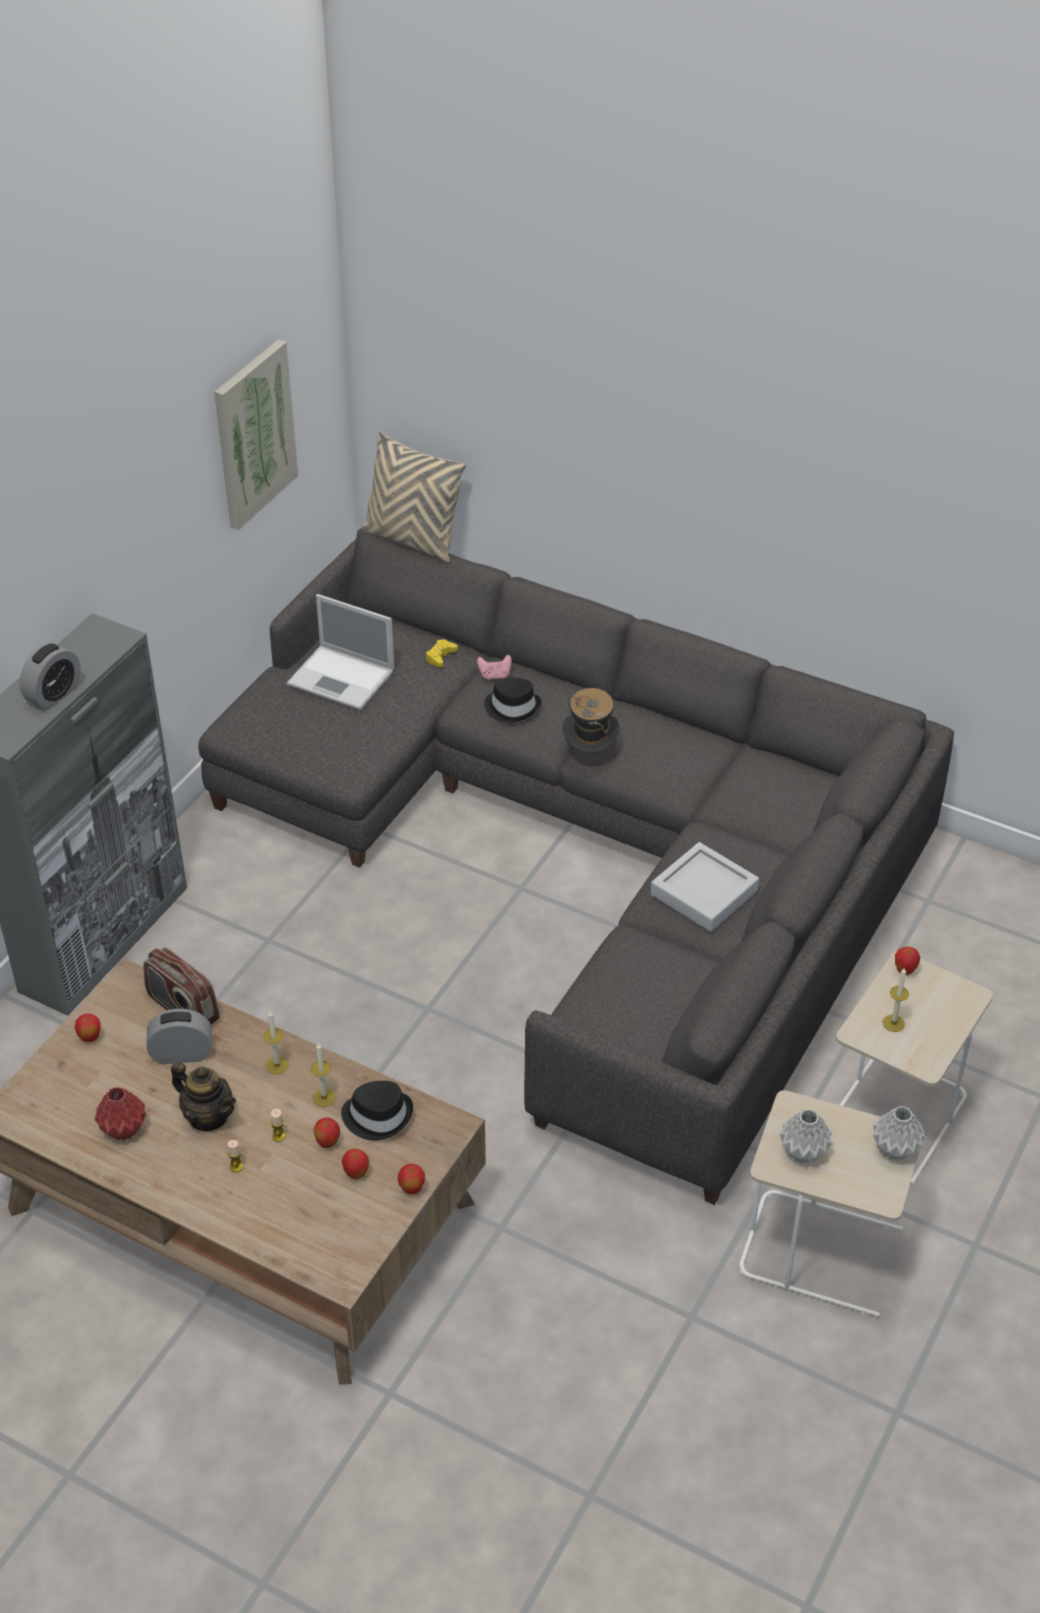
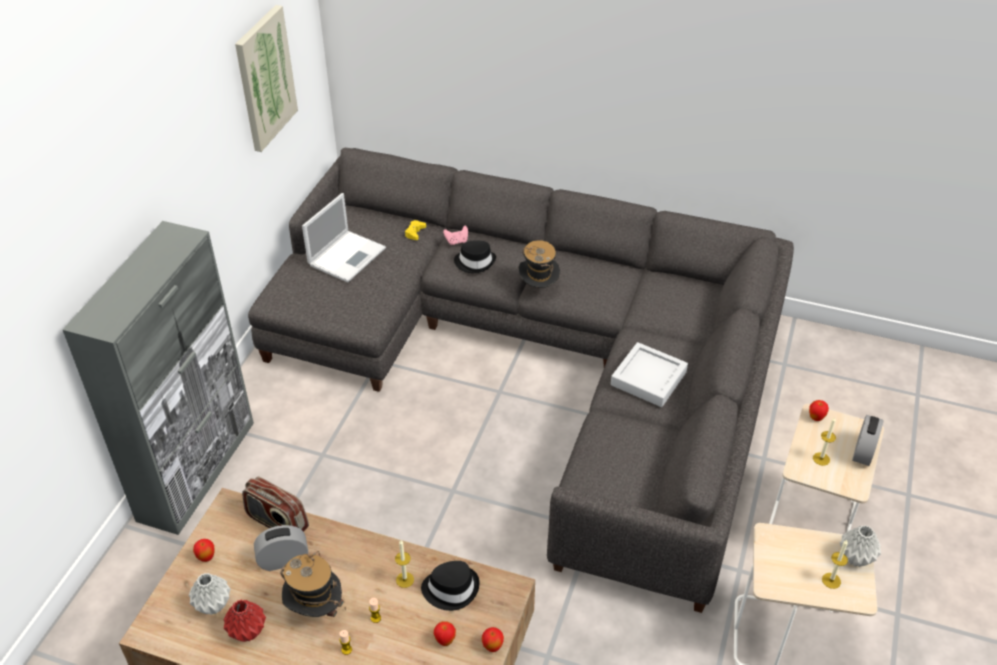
camera: 10 degrees left, 0 degrees up
(54, 695) = (142, 286): alarm clock -> alarm clock (863, 452)
(208, 1116) = (315, 610): teapot -> hat
(277, 1065) = (361, 558): candle -> candle (831, 580)
(328, 1143) = (416, 618): apple -> none
(343, 678) = (347, 255): laptop -> laptop turned 75 degrees counterclockwise
(412, 540) = (382, 152): beige pillow -> none
(802, 1152) = (788, 570): grey vase -> grey vase (213, 605)

